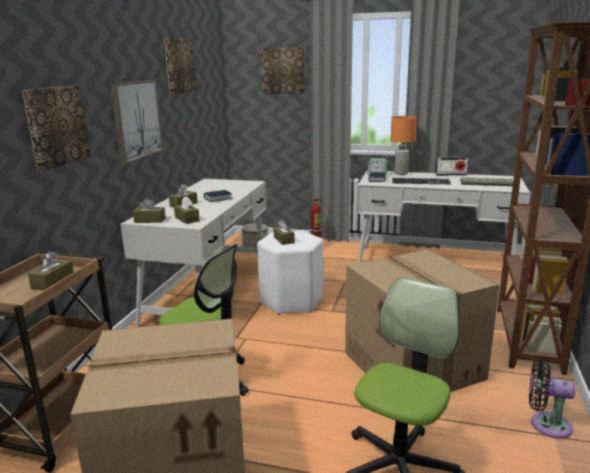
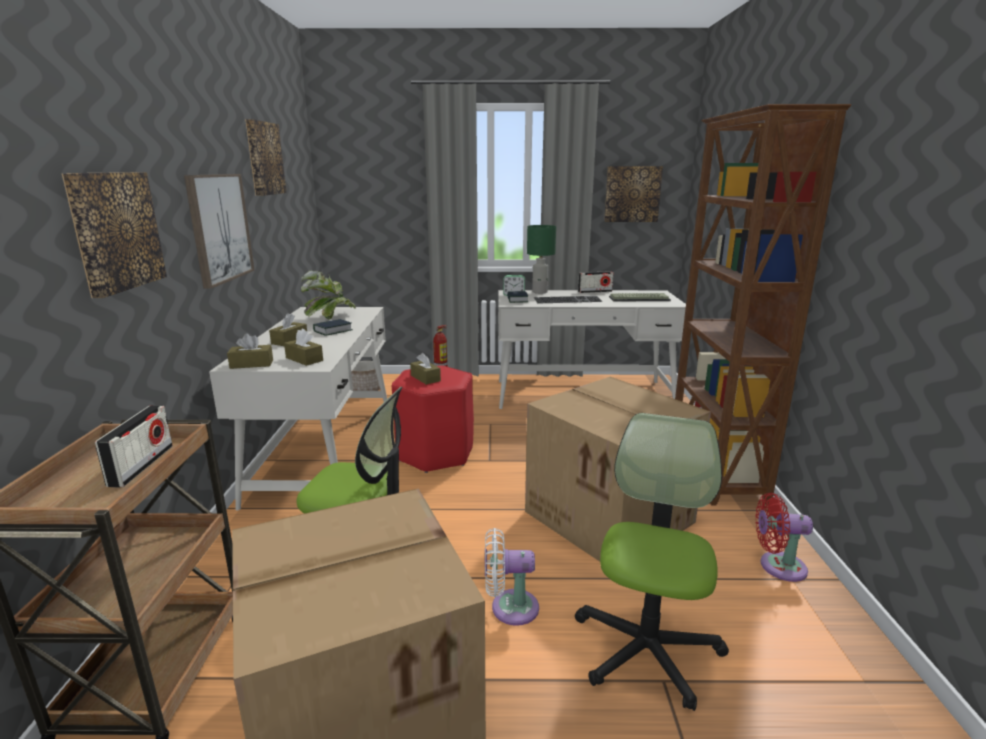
camera: 15 degrees left, 0 degrees up
(53, 282) = (141, 465): brown tissue box -> radio
(221, 187) = (329, 317): none -> potted plant
(283, 71) = (390, 171): picture -> picture (632, 194)
(291, 301) = (436, 454): white stool -> red stool
(305, 420) = (509, 607): none -> white fan
(401, 173) = (540, 292): orange table lamp -> green table lamp
(546, 424) = (777, 566): black fan -> red fan

